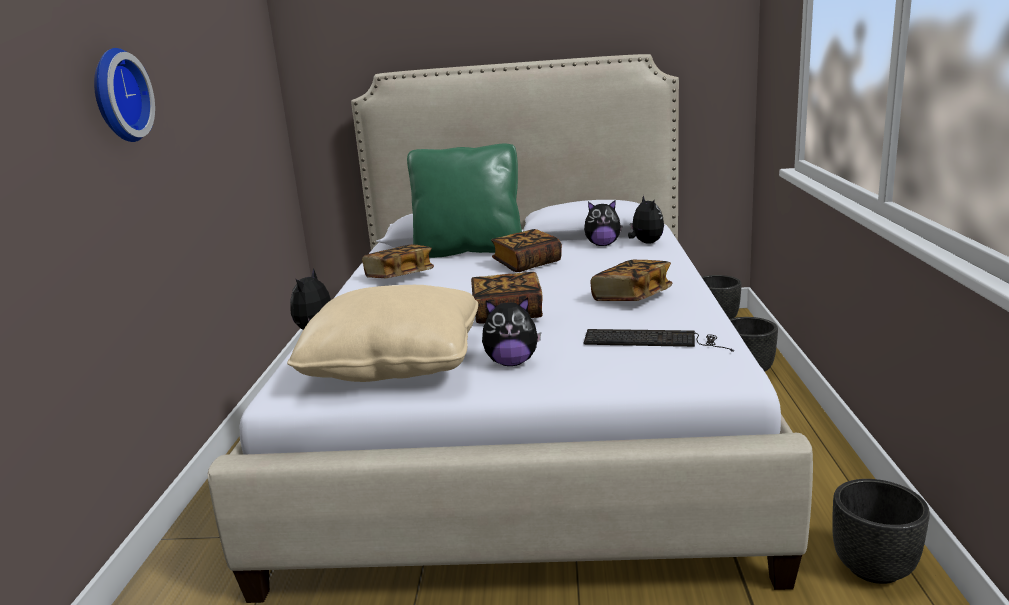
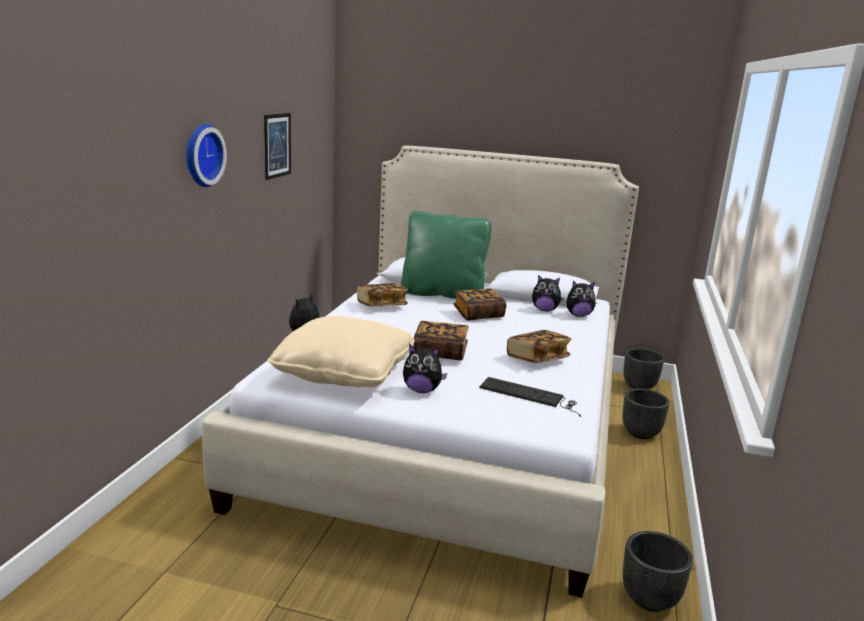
camera: 10 degrees right, 0 degrees up
(214, 86) = (277, 145): none -> picture
(645, 243) = (578, 315): plush toy -> plush toy turned 90 degrees clockwise

